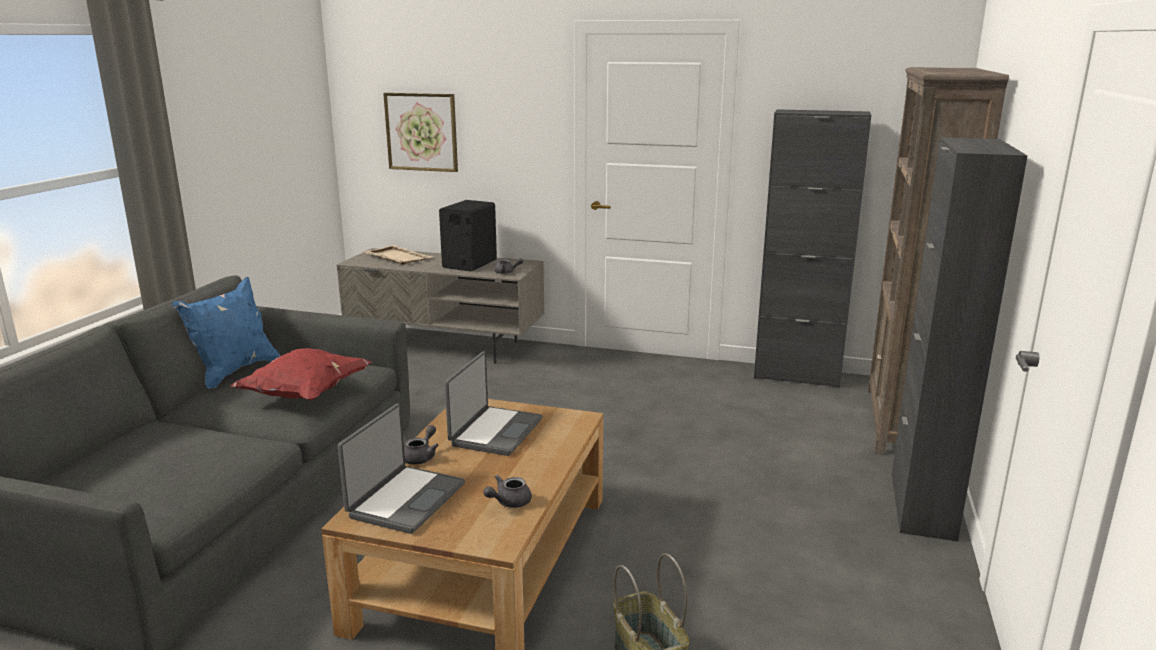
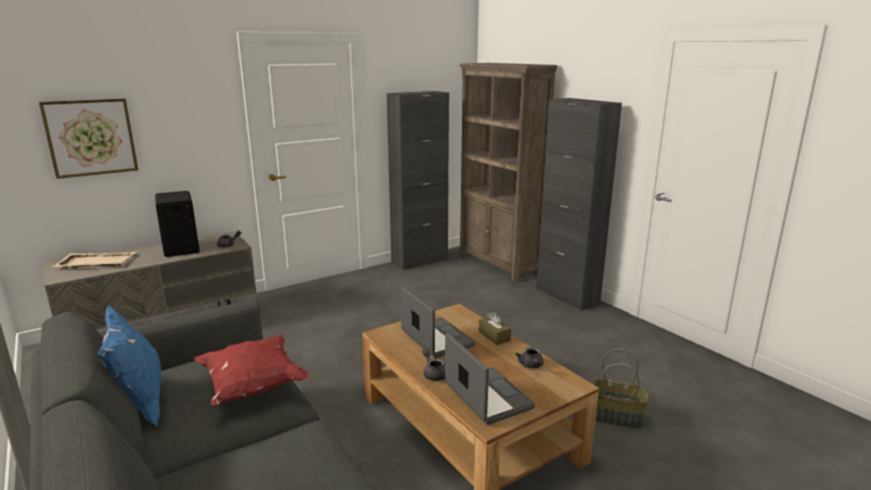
camera: 50 degrees left, 0 degrees up
(550, 458) = (494, 336): none -> brown tissue box

